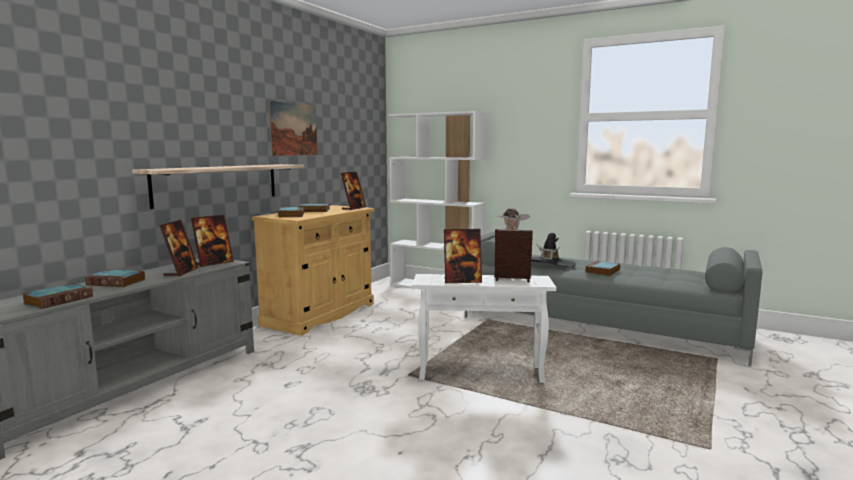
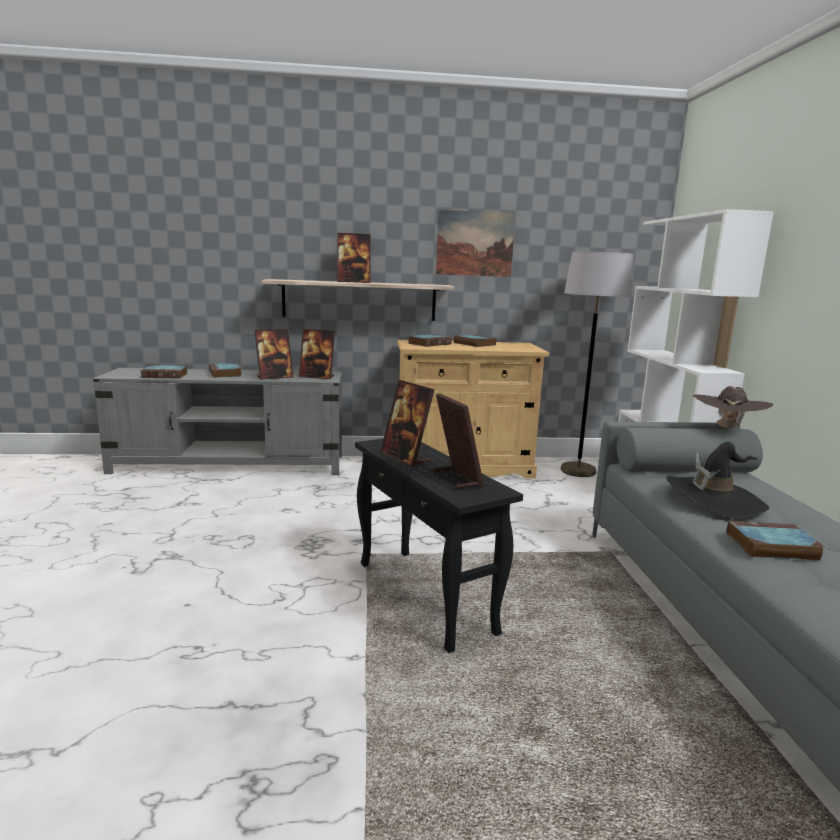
camera: 55 degrees right, 5 degrees up
(353, 208) = (522, 348): picture frame -> picture frame (353, 282)
(381, 292) = (578, 471): none -> grey floor lamp
(480, 373) = (424, 597): white side table -> black side table

